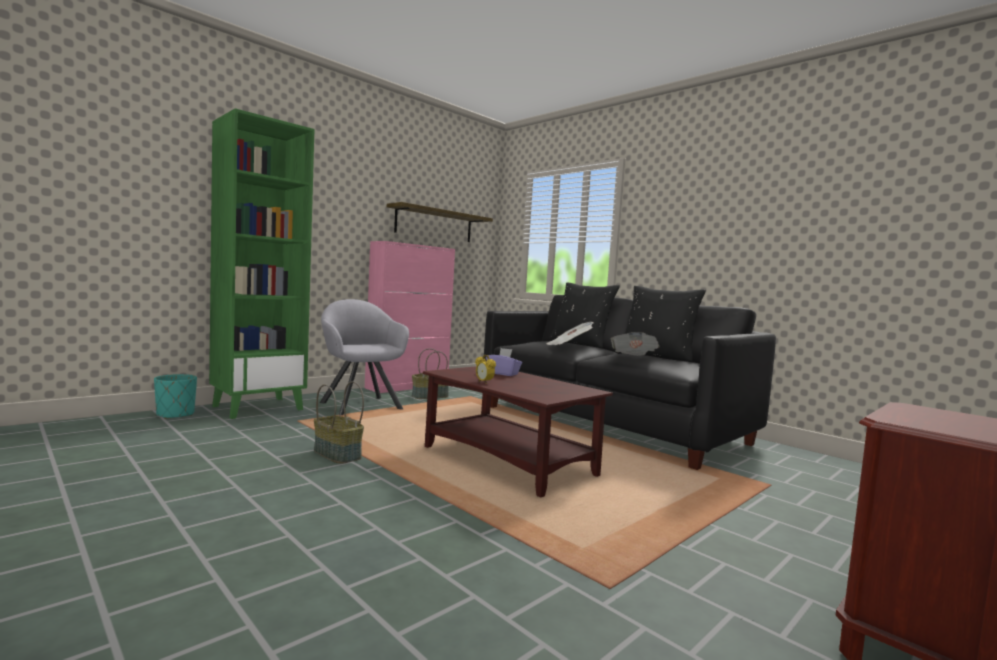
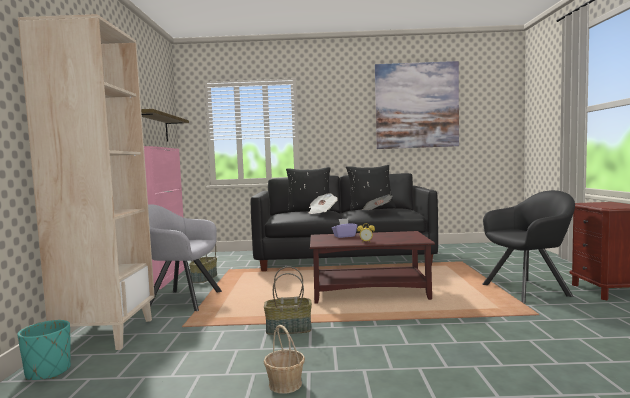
camera: 45 degrees left, 0 degrees up
(198, 484) = (285, 384): none -> basket
(258, 407) = (107, 334): green bookcase -> beige bookcase
(736, 562) = (529, 290): none -> black armchair
(812, 188) = (416, 105): none -> picture

